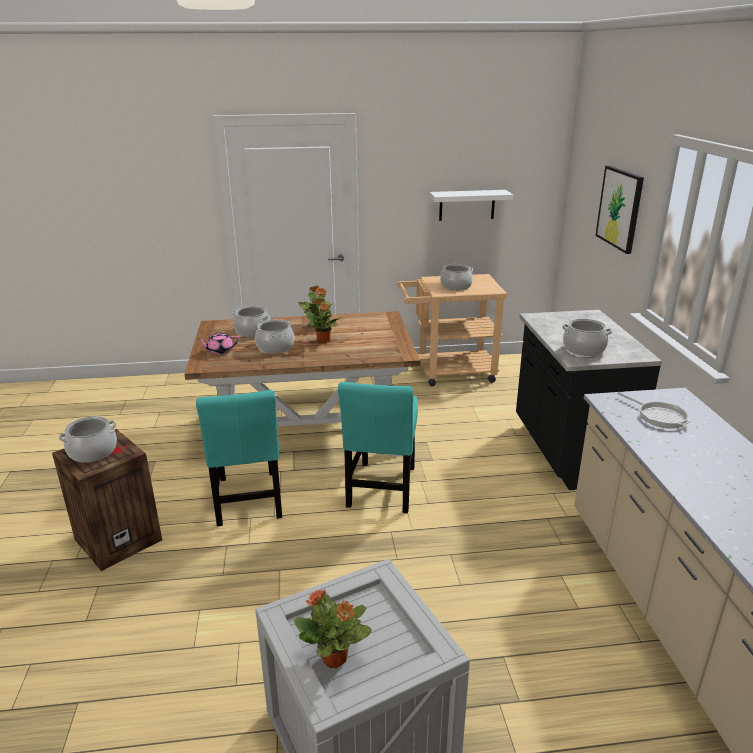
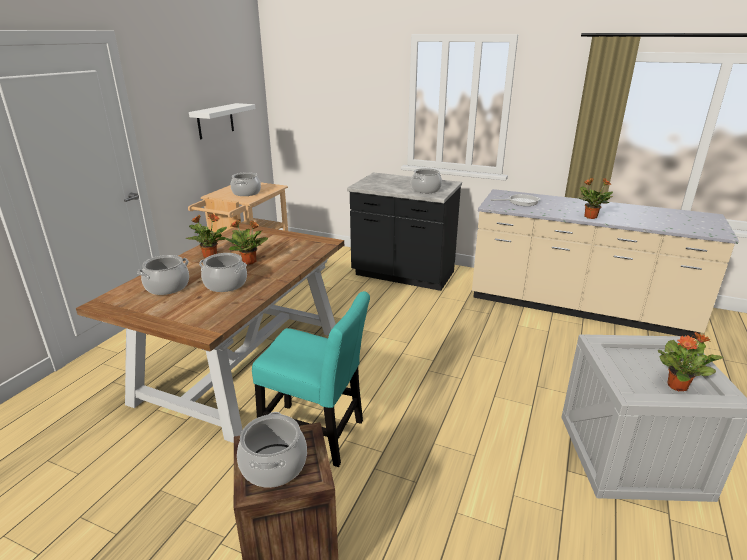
camera: 60 degrees left, 0 degrees up
(220, 351) = (185, 313): pink teapot -> none
(382, 490) = (373, 356): turquoise chair -> none
(620, 208) = (357, 97): picture -> none
(683, 478) = (590, 217): none -> potted plant

